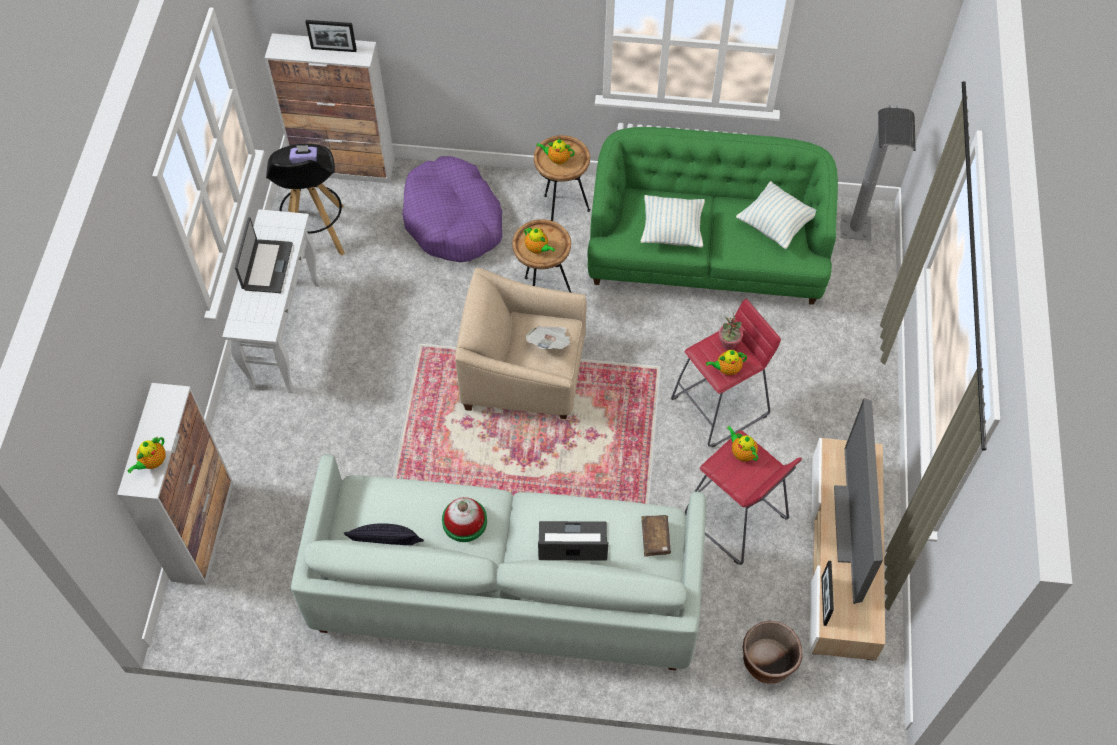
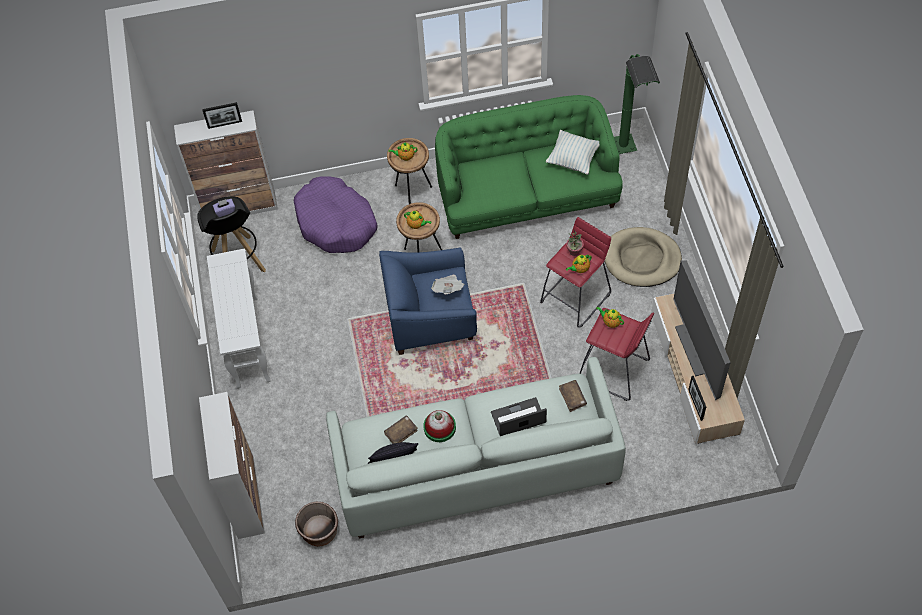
camera: 15 degrees left, 0 degrees up
(152, 462) = (224, 450): teapot -> none
(266, 266) = (230, 295): laptop -> none
(412, 511) = (401, 432): none -> brown book
(523, 374) = (430, 317): beige armchair -> blue armchair
(672, 231) = (503, 185): pillow -> none
(767, 661) = (670, 458): brown planter -> brown planter (319, 531)
(826, 383) = (642, 259): none -> beige dog bed
(856, 247) = (628, 158): grey floor lamp -> green floor lamp

